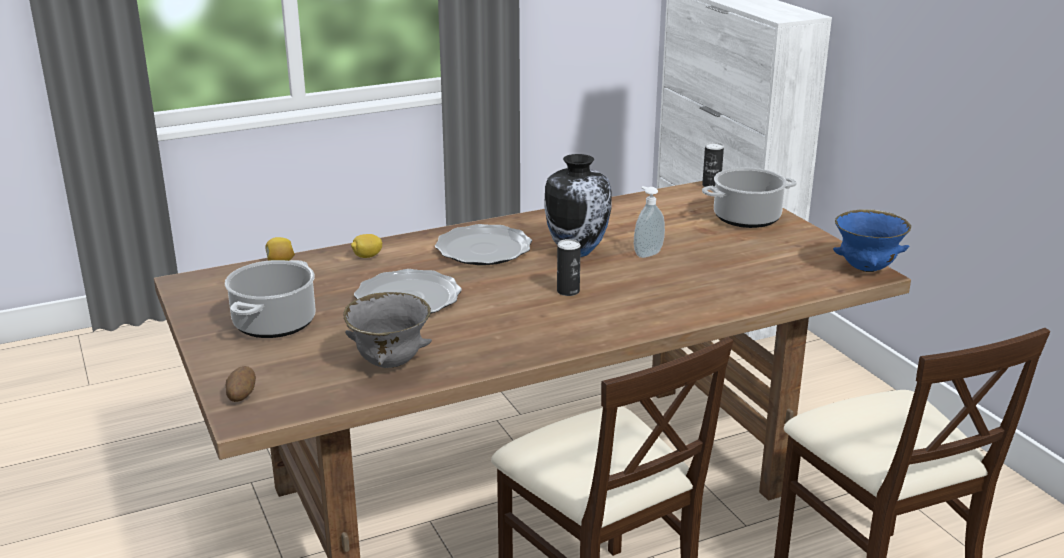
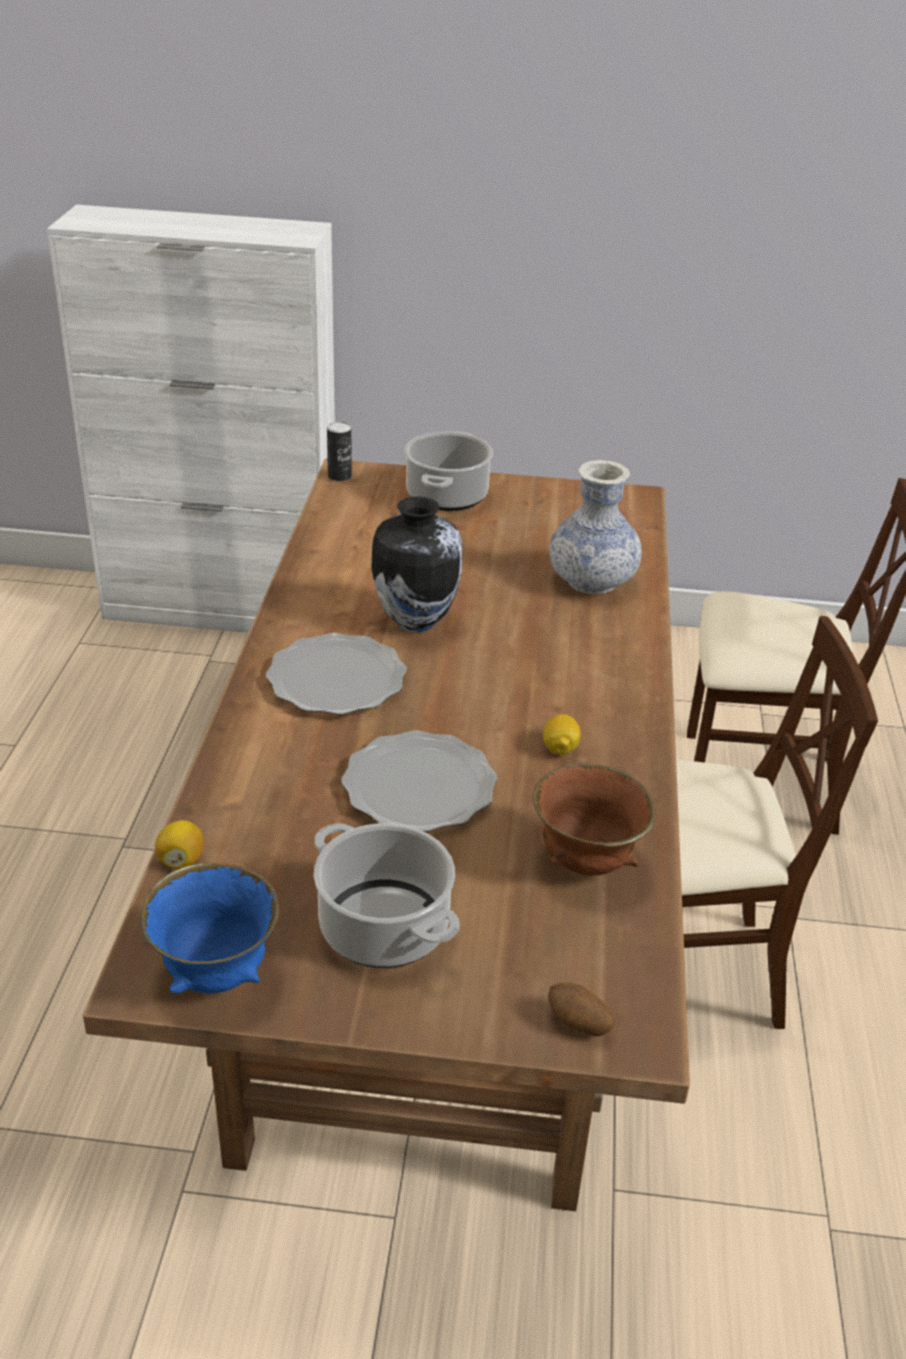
camera: 60 degrees left, 10 degrees up
(367, 256) = (253, 776): lemon -> lemon (560, 748)
(389, 363) = (585, 863): grey bowl -> brown bowl
(568, 291) = (513, 669): can -> none
(647, 254) = (469, 584): soap dispenser -> none
(718, 288) = (591, 581): none -> vase
(867, 269) = (625, 495): blue bowl -> blue bowl (217, 974)

